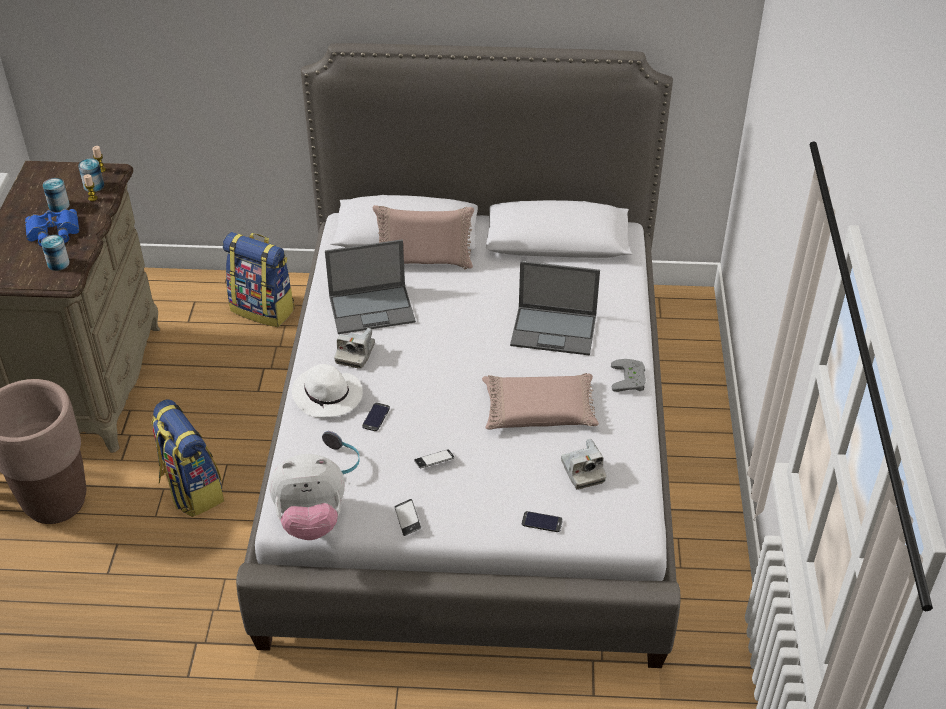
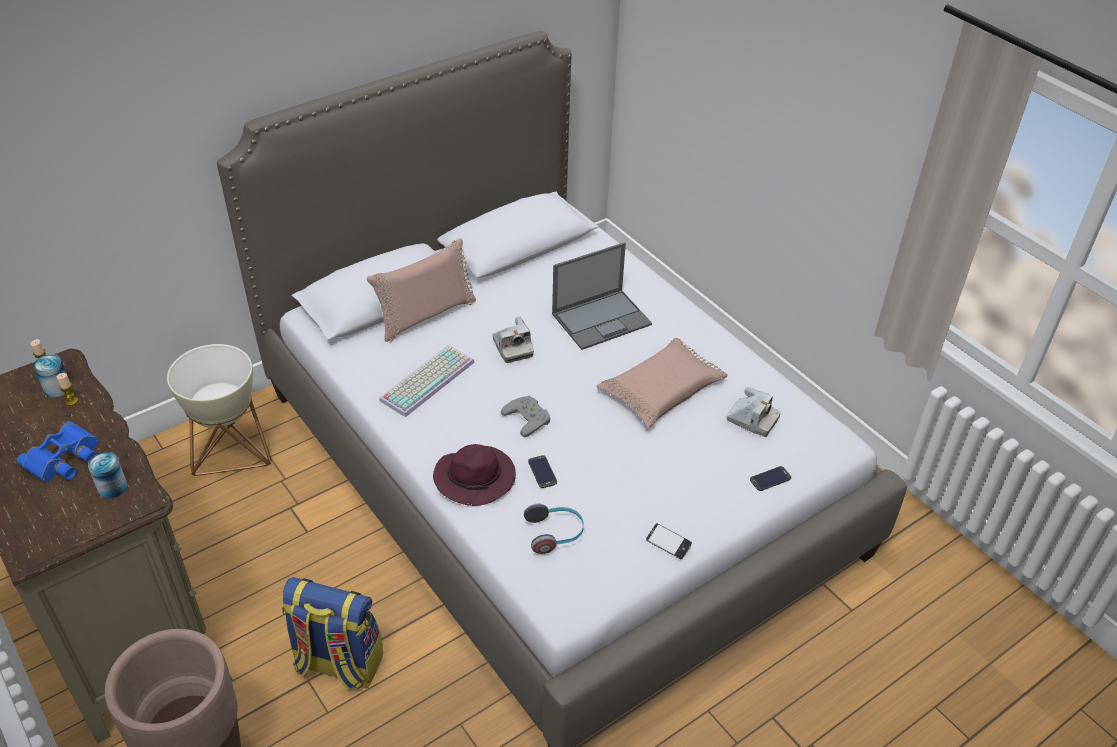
camera: 40 degrees left, 0 degrees up
(59, 206) = (37, 428): can -> none
(264, 309) = (232, 453): backpack -> planter
(311, 521) = (588, 598): plush toy -> none
(328, 396) = (476, 478): white hat -> purple hat
(355, 354) = (457, 427): camera -> camera (512, 348)
(373, 309) = (427, 379): laptop -> keyboard
(434, 461) = (632, 481): phone -> none
(631, 379) = (702, 327): grey game controller -> grey game controller (529, 417)

